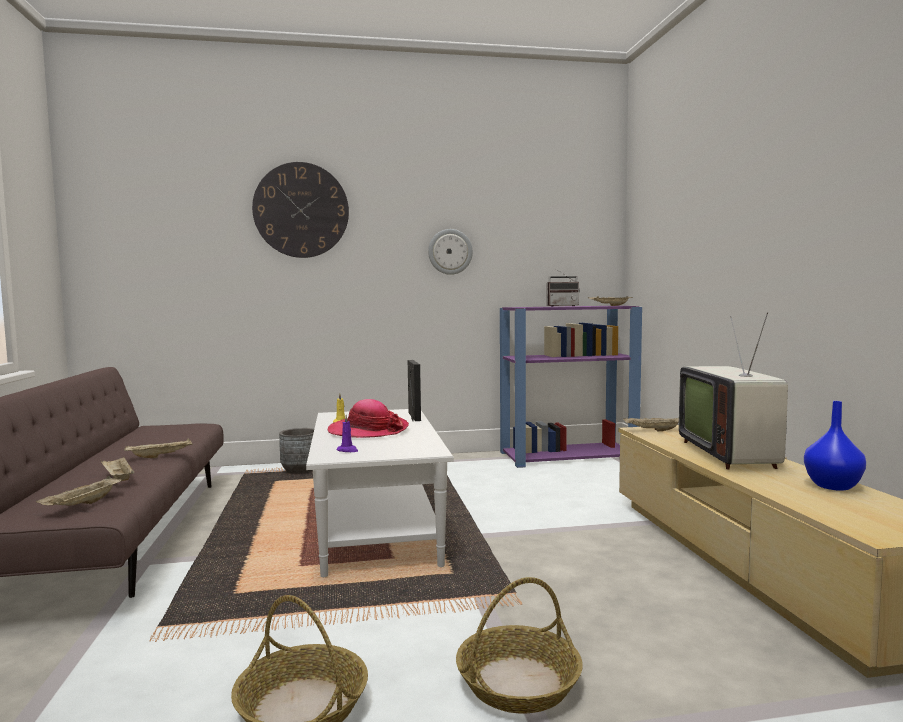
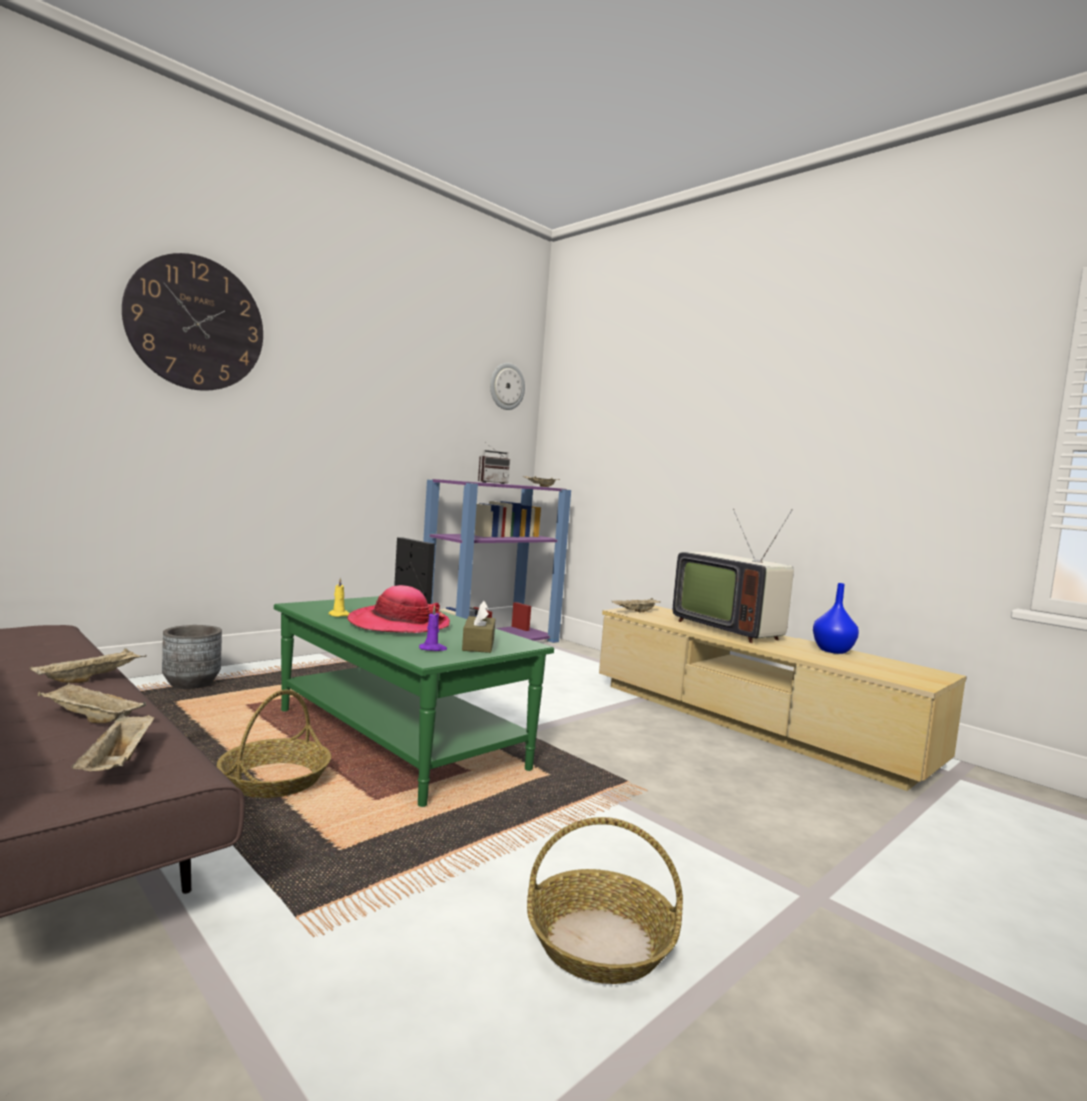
camera: 35 degrees left, 0 degrees up
(376, 525) = (396, 738): white coffee table -> green coffee table
(390, 450) = (478, 645): none -> brown tissue box
(450, 251) = (378, 408): wall clock -> wall clock (506, 386)
(518, 683) = (736, 859): basket -> basket (274, 780)

